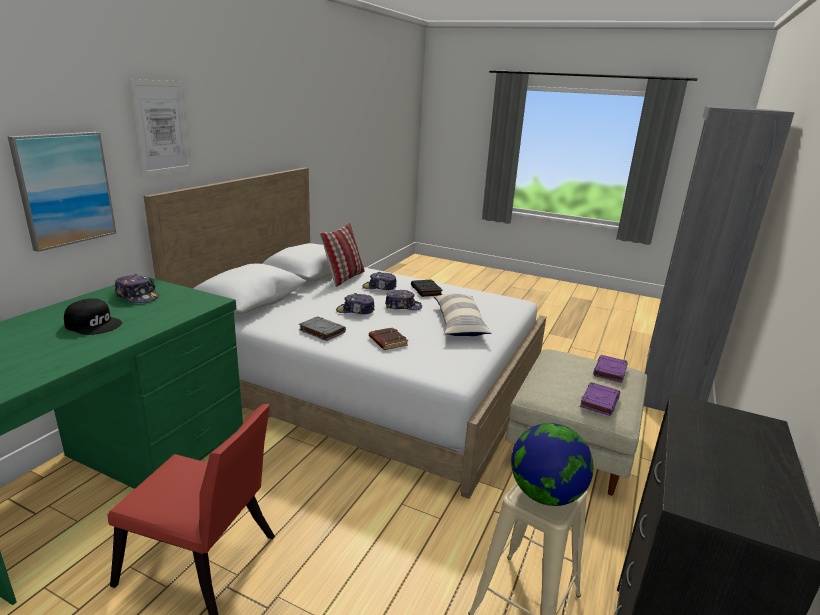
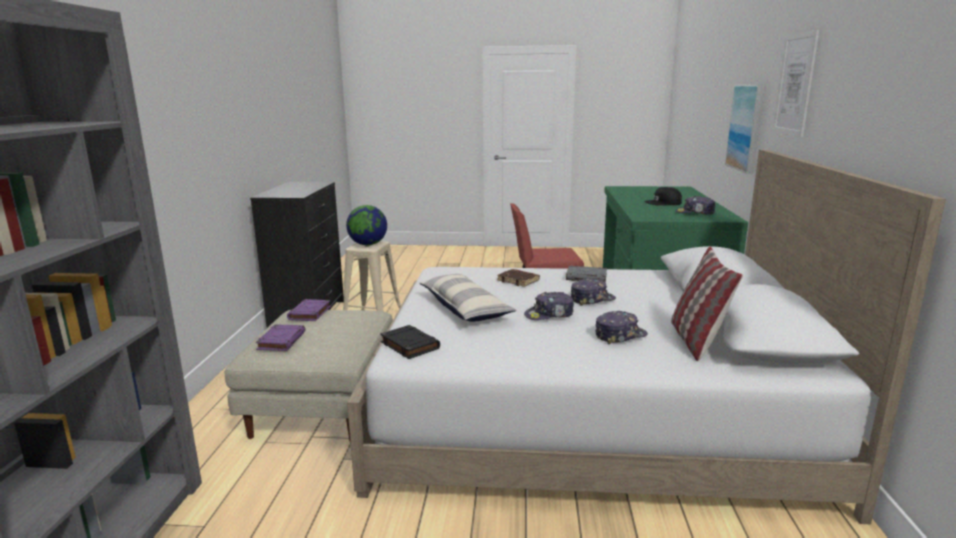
camera: 160 degrees right, 5 degrees down
(426, 290) = (550, 346): black book -> black book (409, 345)

